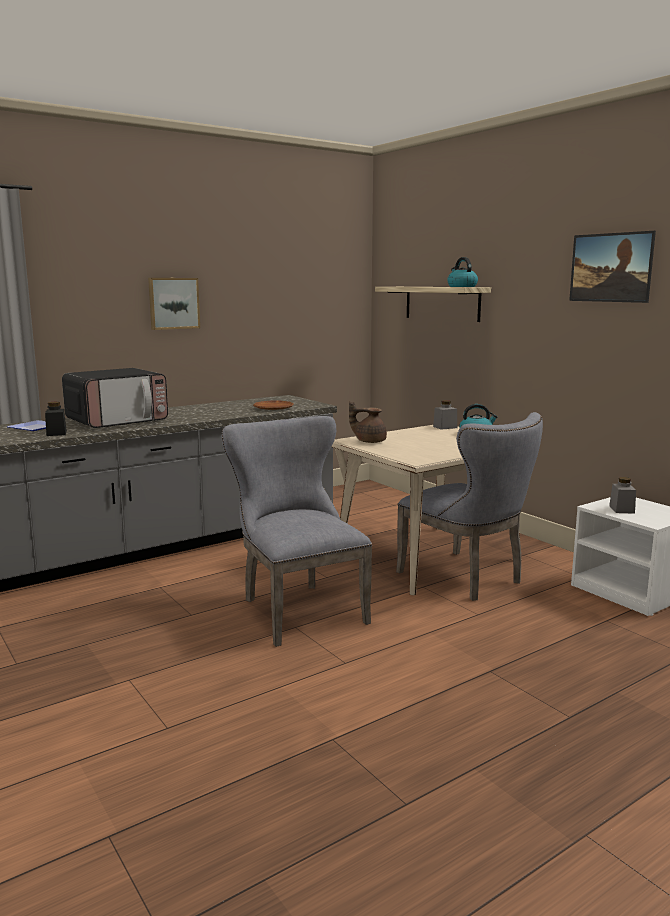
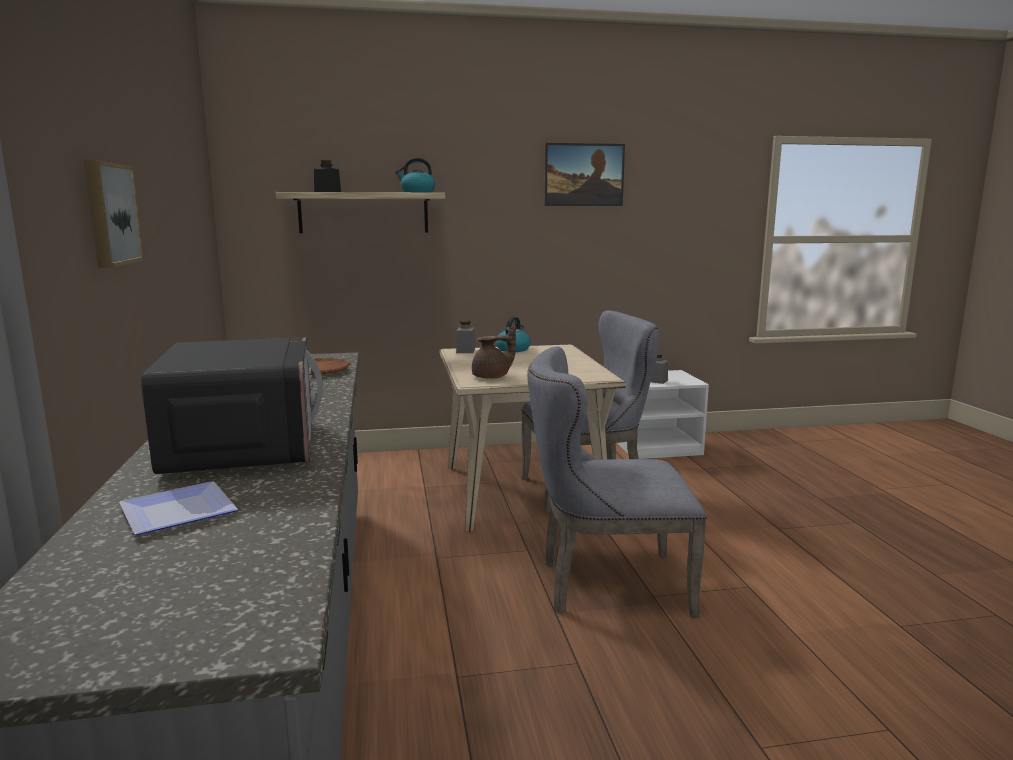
camera: 65 degrees left, 0 degrees up
(56, 433) = (281, 495): black jar -> black jar (327, 192)
(369, 441) = (492, 377): brown teapot -> brown teapot turned 150 degrees counterclockwise

